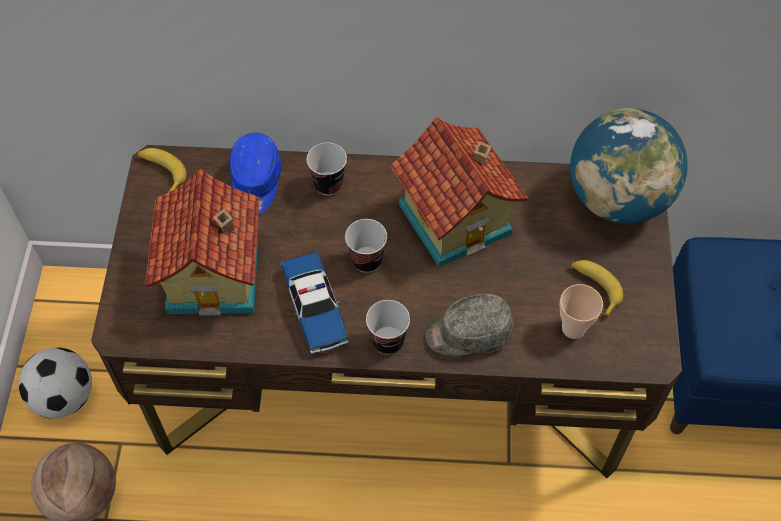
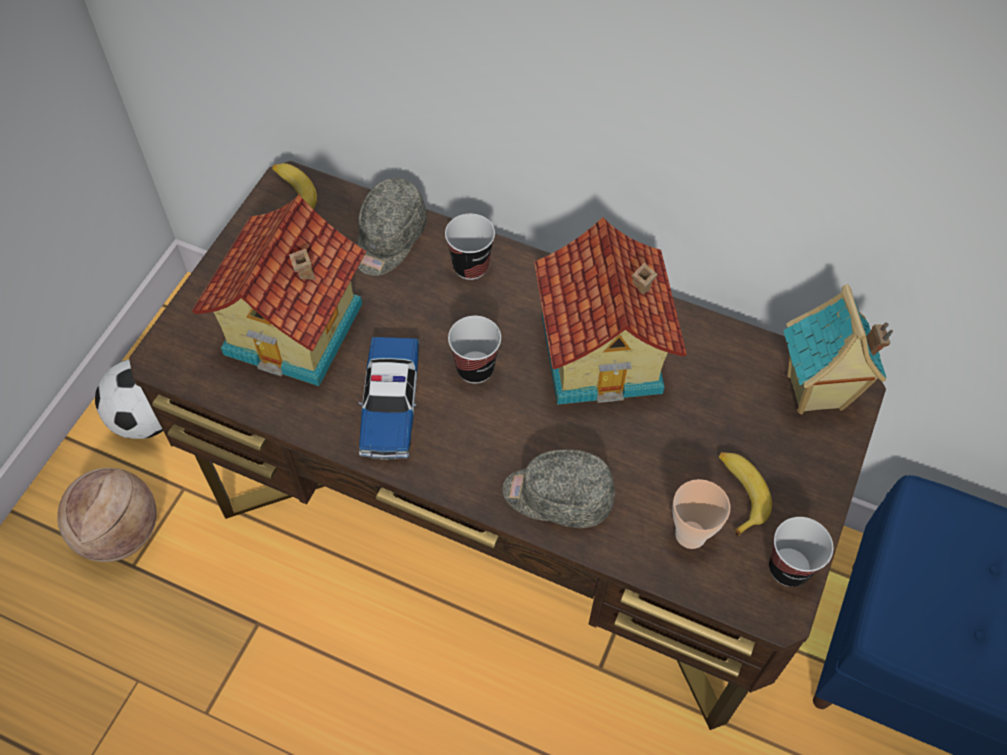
camera: 20 degrees right, 0 degrees up
(255, 183) = (389, 239): blue cap -> grey cap
(388, 341) = (457, 472): cup -> cup (788, 568)
(618, 199) = (815, 393): globe -> toy house

